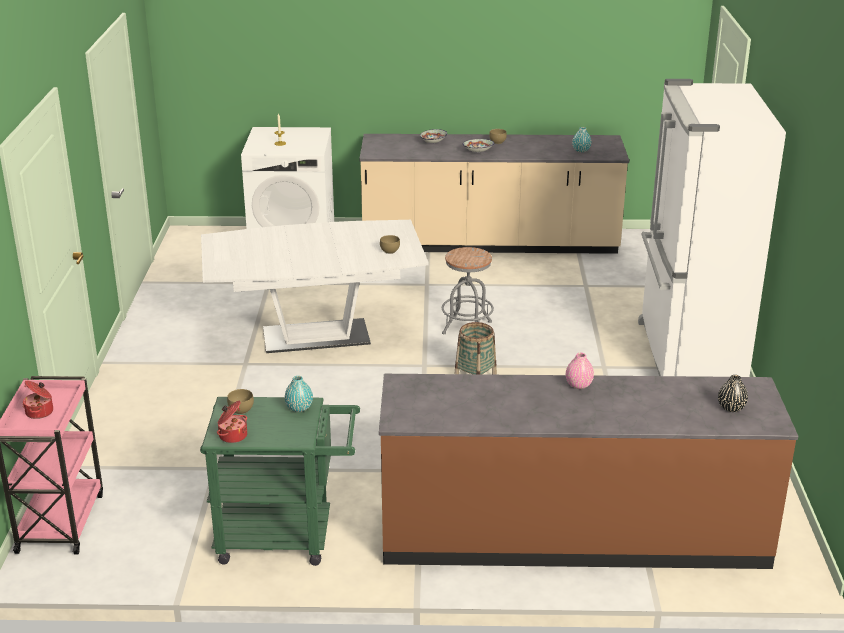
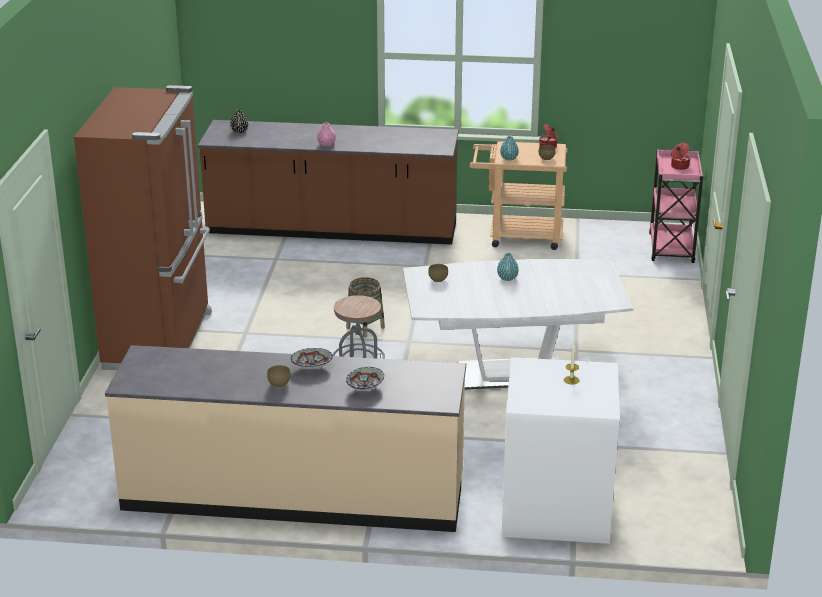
camera: 175 degrees left, 0 degrees up
(286, 537) = (518, 236): green cart -> beige cart
(581, 150) = (178, 364): turquoise vase -> turquoise vase (507, 278)
(687, 355) = (161, 340): white fridge -> brown fridge

